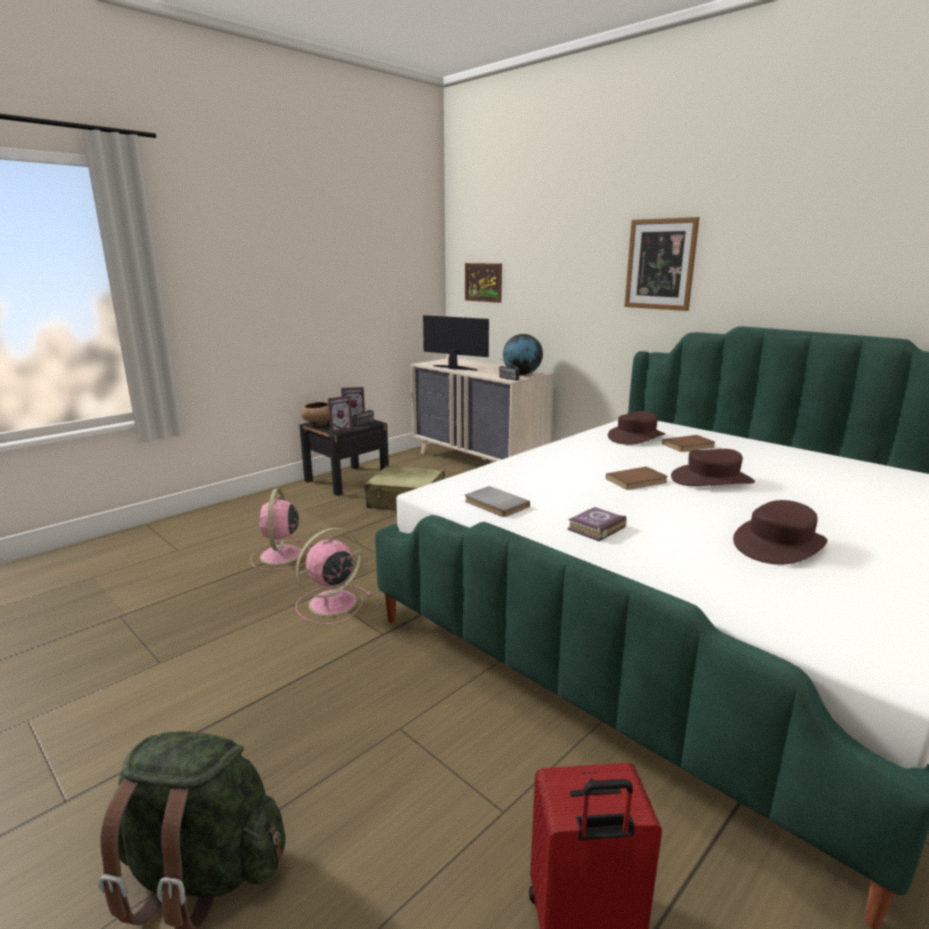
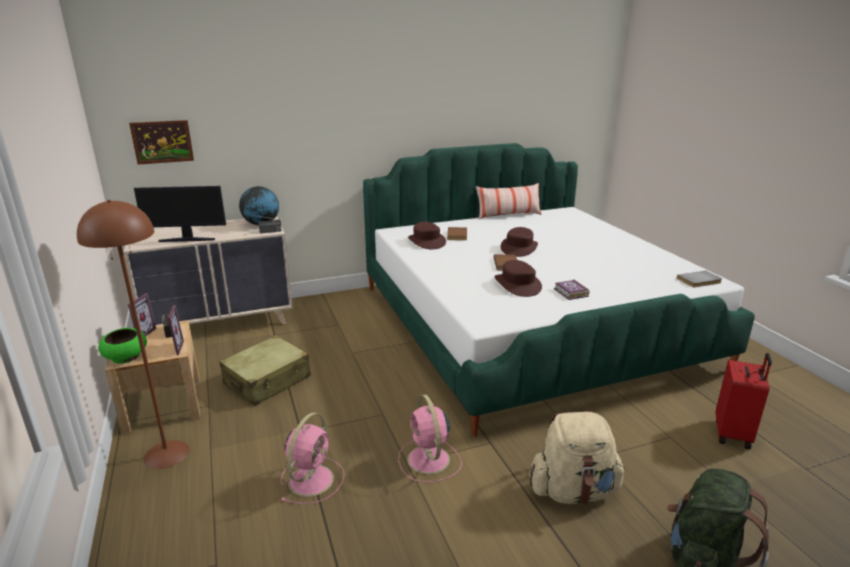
camera: 65 degrees left, 5 degrees up
(281, 556) = (312, 479): pink fan -> pink fan turned 90 degrees counterclockwise
(289, 499) = (166, 454): none -> brown floor lamp
(317, 714) = (573, 491): none -> beige backpack
(318, 424) = (126, 357): brown bowl -> green bowl
(347, 480) = (163, 404): black nightstand -> beige nightstand
(454, 368) = (187, 239): monitor -> monitor turned 150 degrees counterclockwise
(494, 504) = (518, 309): grey book -> grey book (700, 281)
(660, 264) = (363, 110): picture -> none
(779, 544) = (608, 262): brown hat -> brown hat (517, 285)
(836, 458) = (508, 215): none -> pillow

